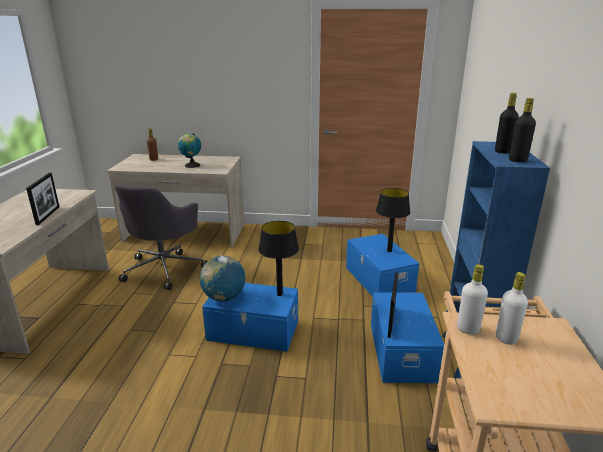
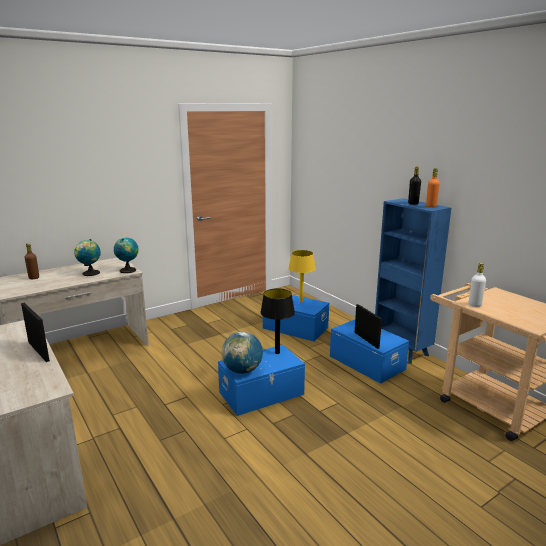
camera: 40 degrees left, 5 degrees down
(165, 269) = (111, 385): grey office chair -> none
(220, 169) = (128, 270): none -> globe
(389, 251) = (301, 301): black table lamp -> yellow table lamp
(506, 338) = (493, 302): white bottle -> none
(517, 160) = (431, 206): black bottle -> orange bottle

